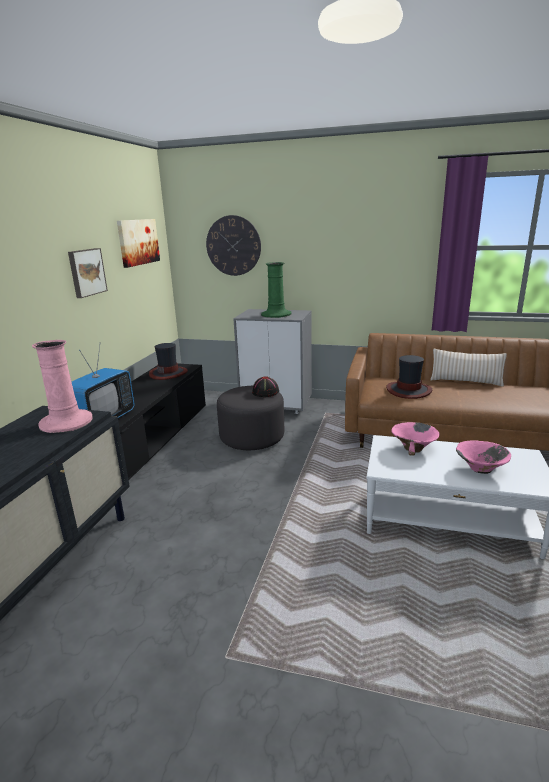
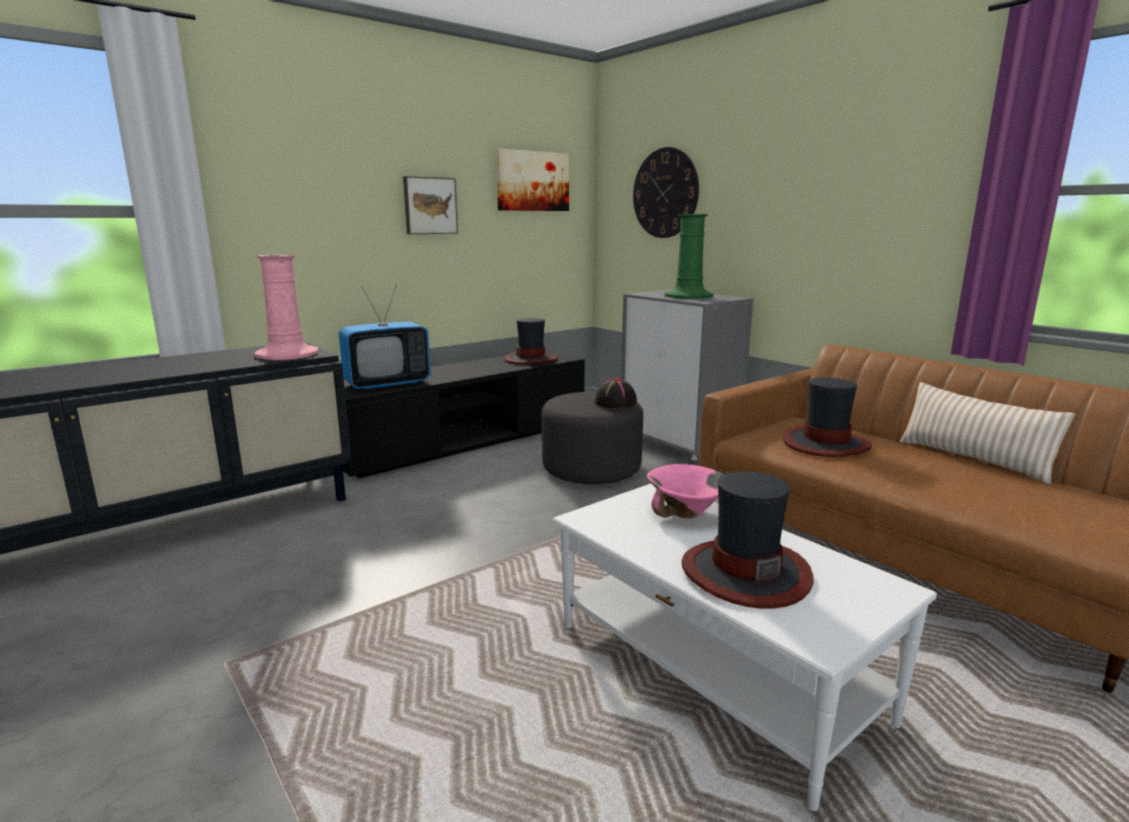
camera: 35 degrees right, 5 degrees down
(480, 469) = (744, 572): pink bowl -> hat

